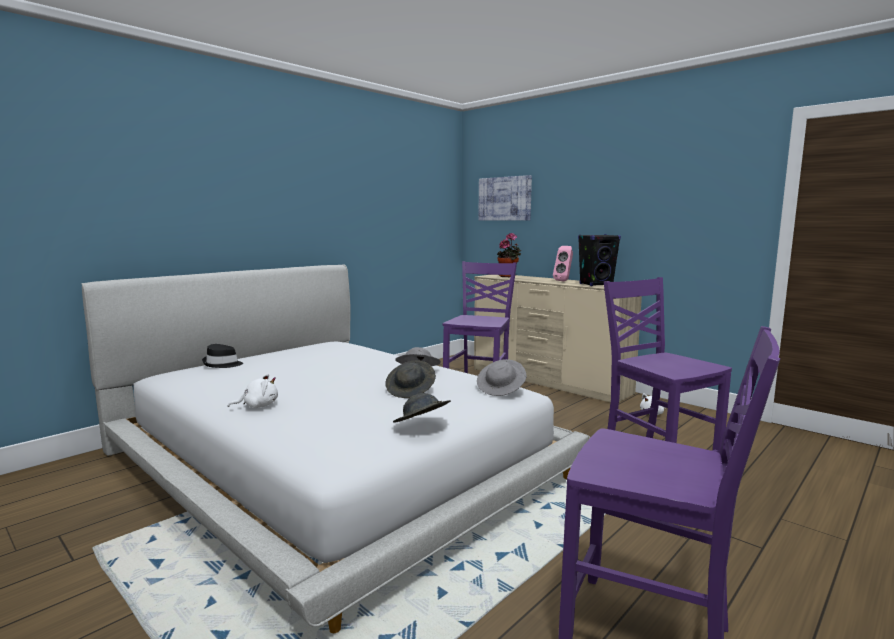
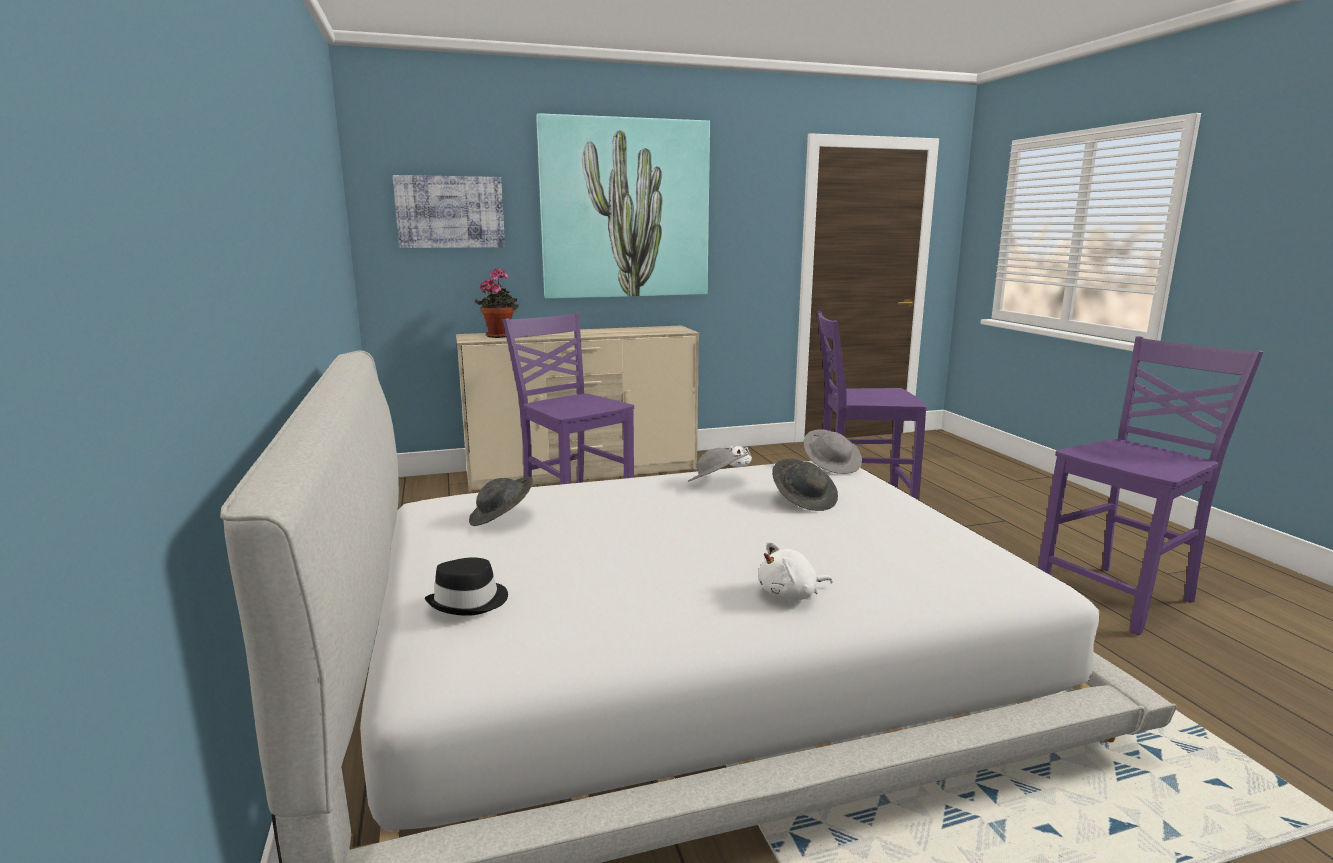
camera: 60 degrees left, 5 degrees up
(258, 406) = (791, 595): white plush toy -> white plush toy turned 120 degrees counterclockwise
(421, 426) = (938, 518): grey hat -> grey hat (502, 518)
(564, 281) = (595, 332): pink speaker -> none
(596, 284) = (647, 330): black speaker -> none
(608, 192) = (625, 209): none -> picture

